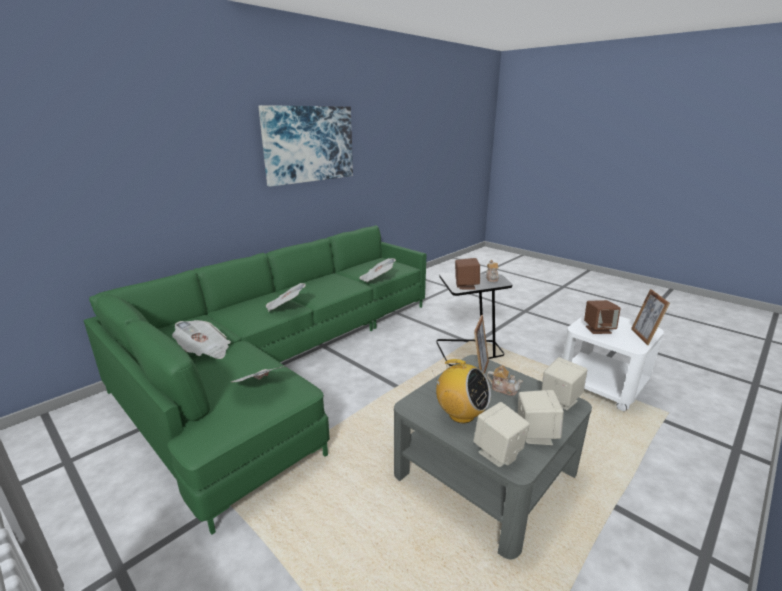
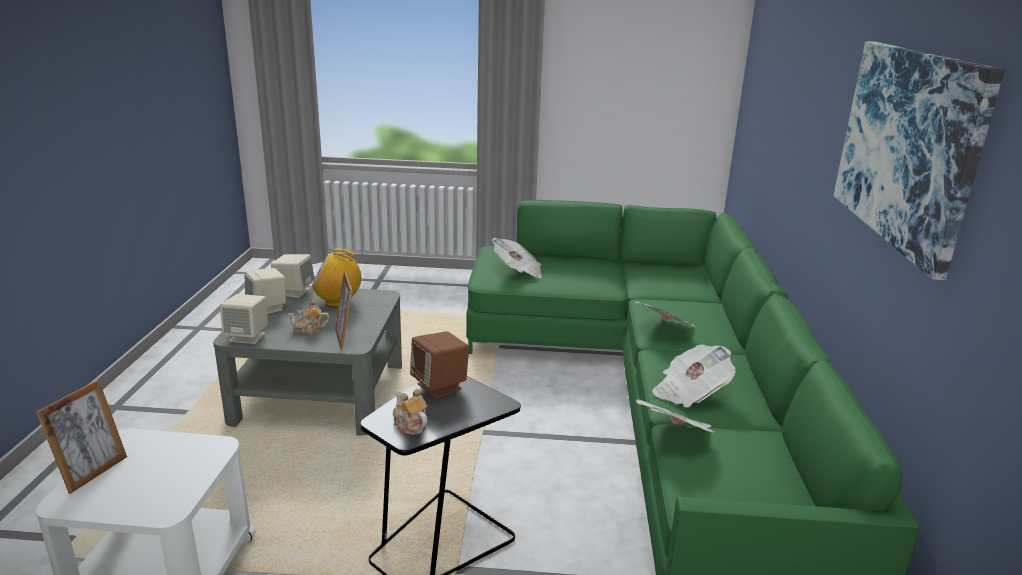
camera: 140 degrees right, 0 degrees up
(205, 351) = (618, 275): newspaper -> newspaper (690, 392)
(598, 329) = (179, 460): brown speaker -> none
(644, 337) = (92, 472): picture frame -> picture frame turned 60 degrees clockwise

